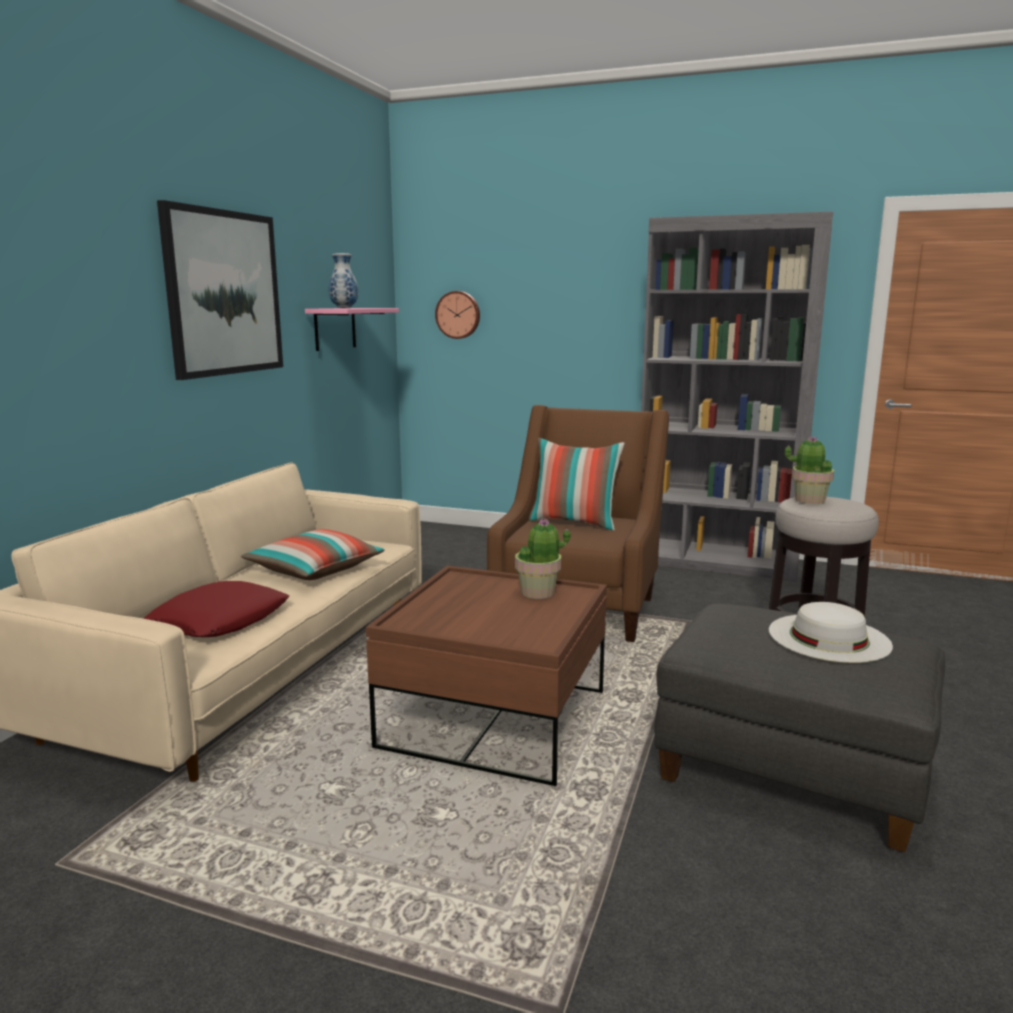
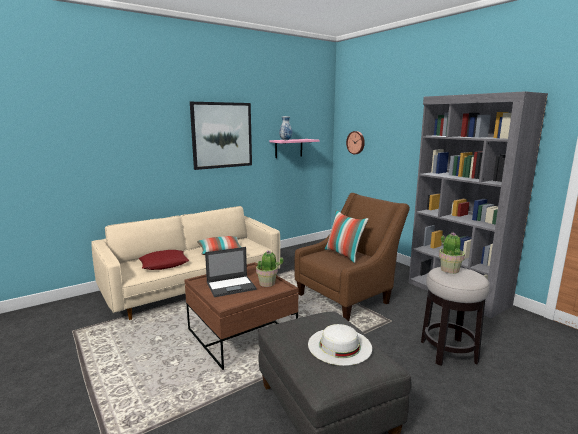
camera: 35 degrees right, 0 degrees up
(484, 613) = (231, 286): none -> laptop

